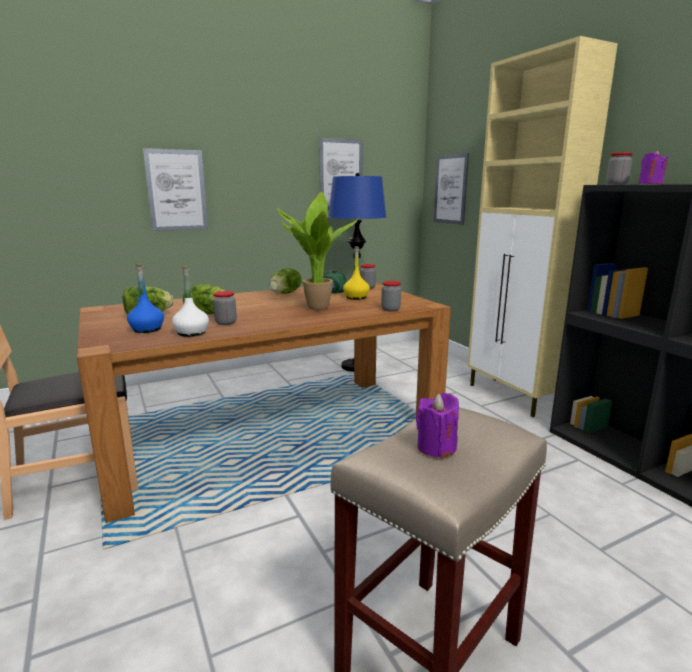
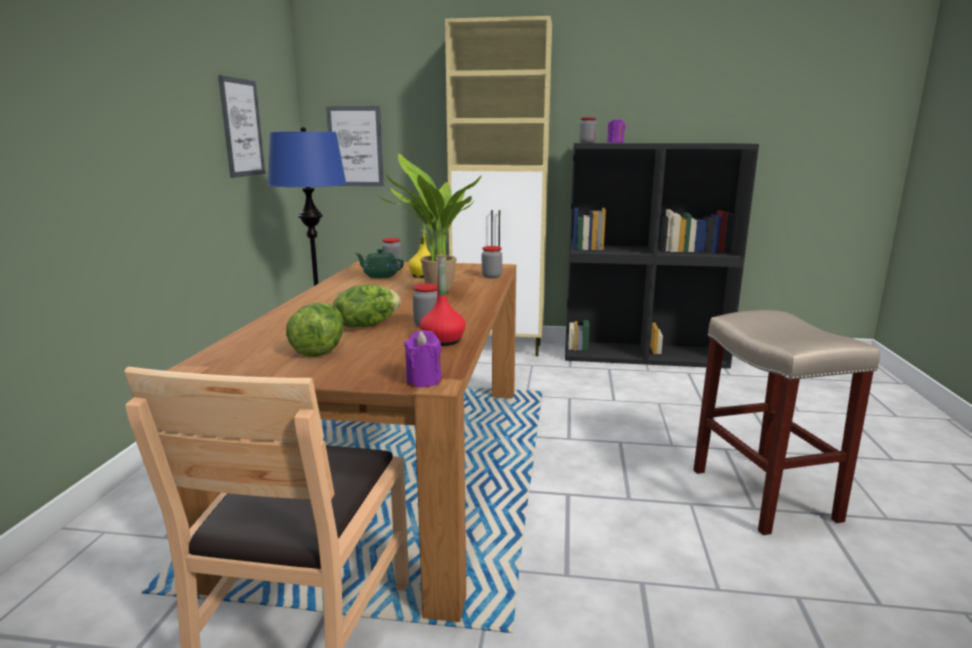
camera: 55 degrees left, 0 degrees up
(147, 329) = (385, 355): blue bottle -> none
(176, 190) = (74, 155): picture -> none
(191, 333) = (442, 341): white bottle -> red bottle
(286, 293) = (344, 289): lettuce -> none
(436, 447) = (792, 329): purple candle -> purple candle (423, 380)

